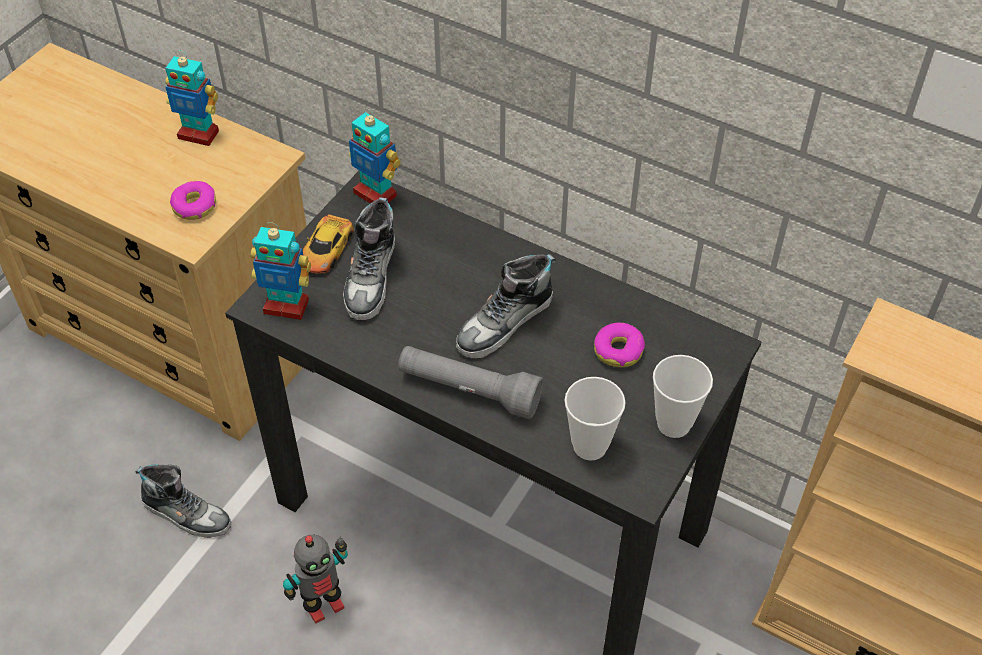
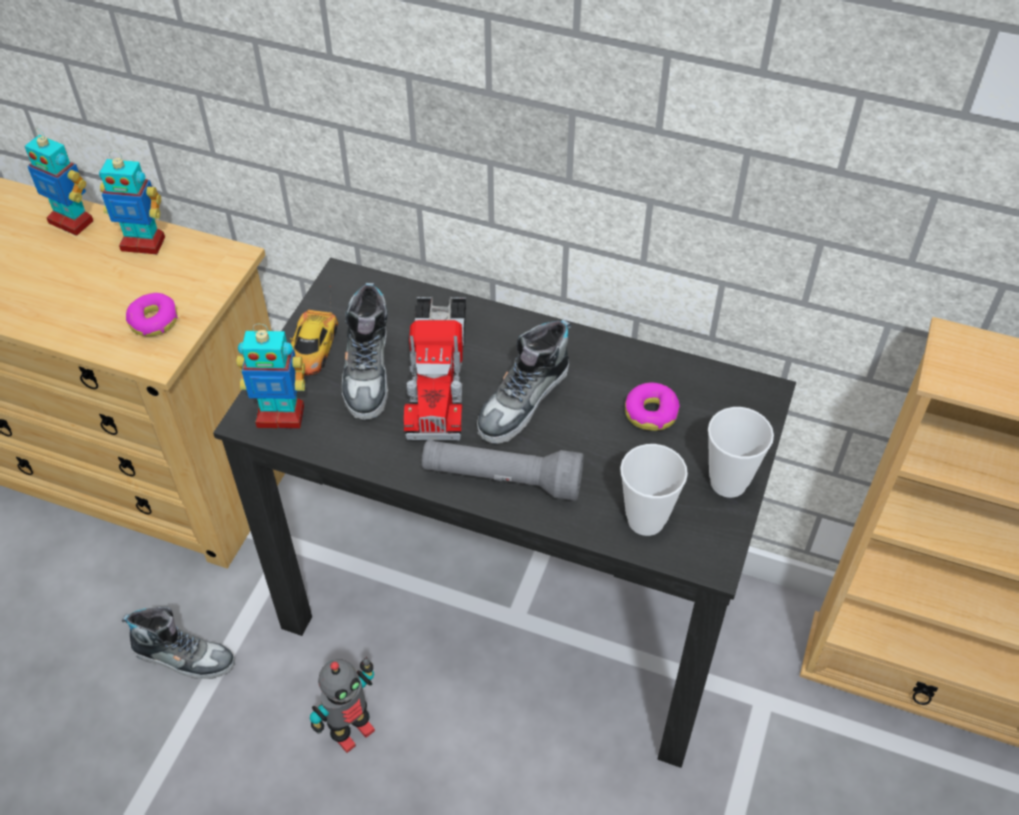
camera: 10 degrees left, 0 degrees up
(376, 194) = (353, 282): toy robot -> toy robot (72, 221)
(433, 288) = (437, 374): none -> toy truck

